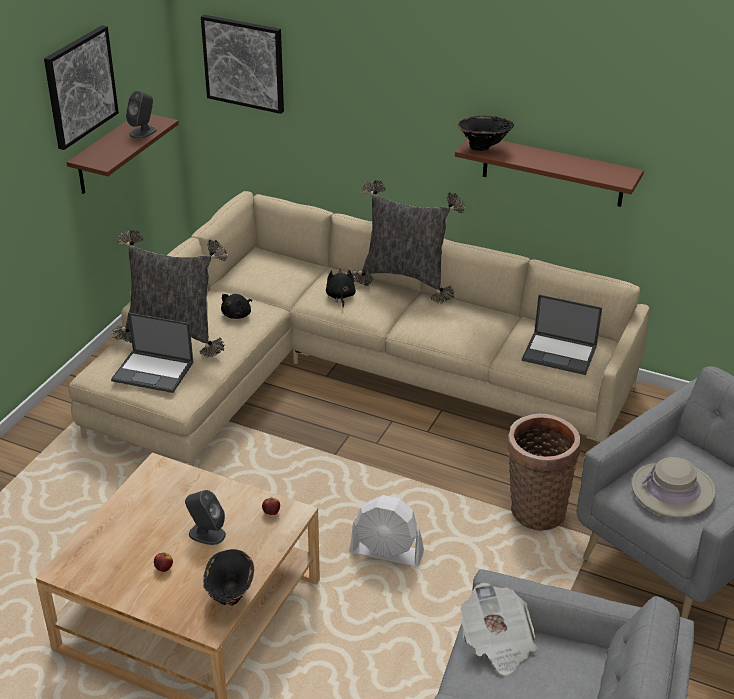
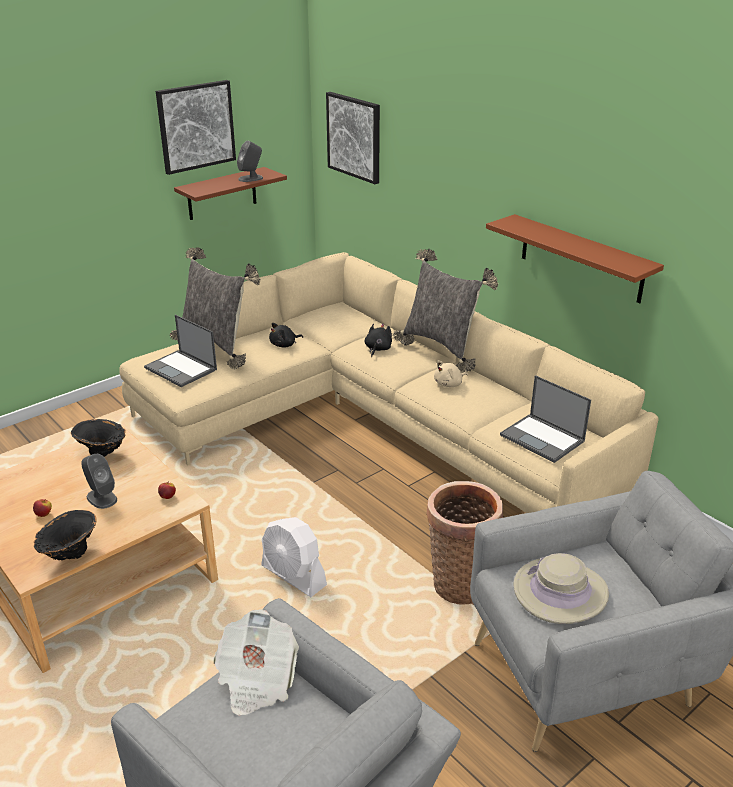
camera: 25 degrees right, 5 degrees down
(439, 318) = (449, 384): none -> beige plush toy
(484, 148) = (516, 225): black vase -> black vase (102, 454)

